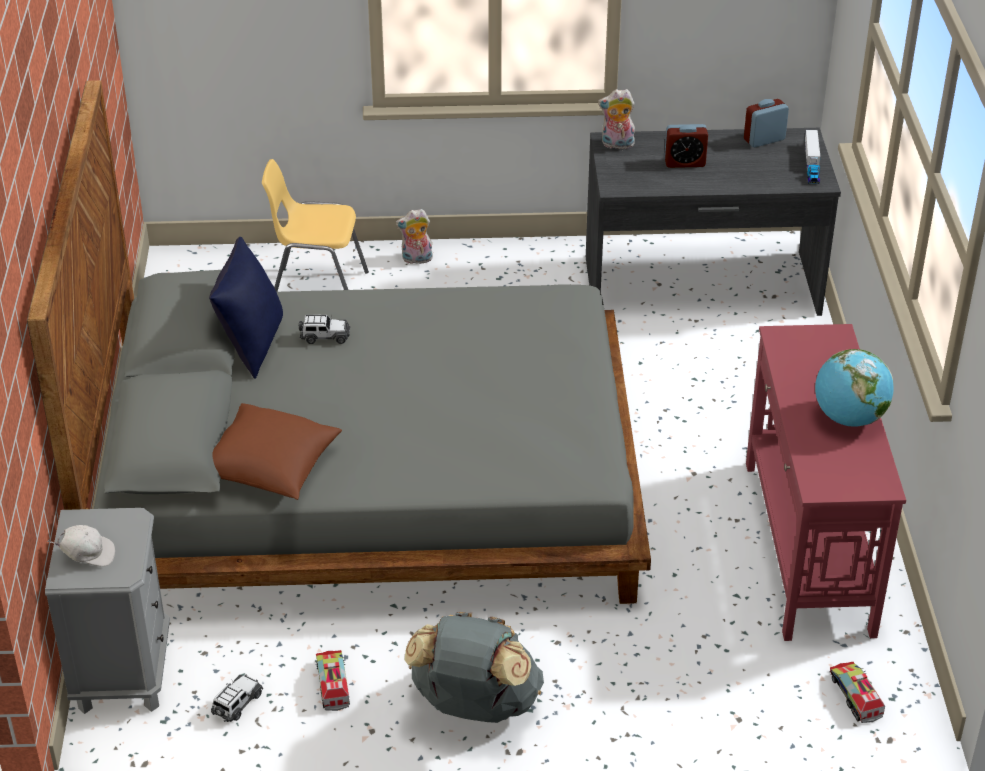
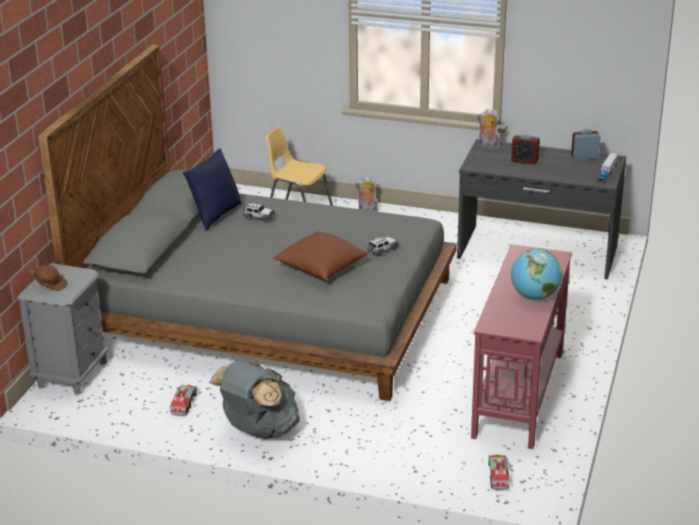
camera: 20 degrees right, 10 degrees down
(87, 556) = (50, 285): white cap -> brown cap
(237, 704) = (124, 401): toy car -> toy car (382, 250)
(270, 469) = (185, 272): brown pillow -> brown pillow (320, 268)

